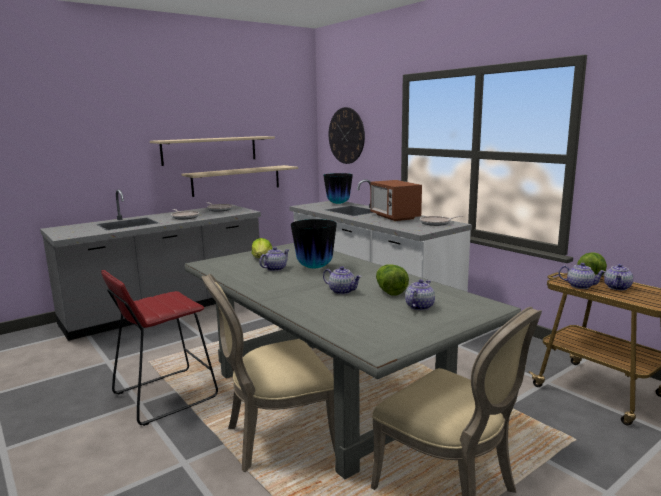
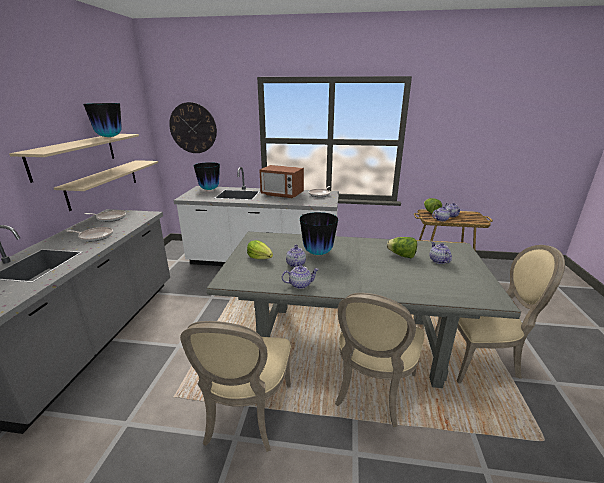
camera: 45 degrees left, 10 degrees up
(165, 395) = (245, 415): red stool -> beige chair
(243, 137) = (109, 137): none -> vase
(342, 291) = (381, 266): teapot -> teapot (300, 284)

